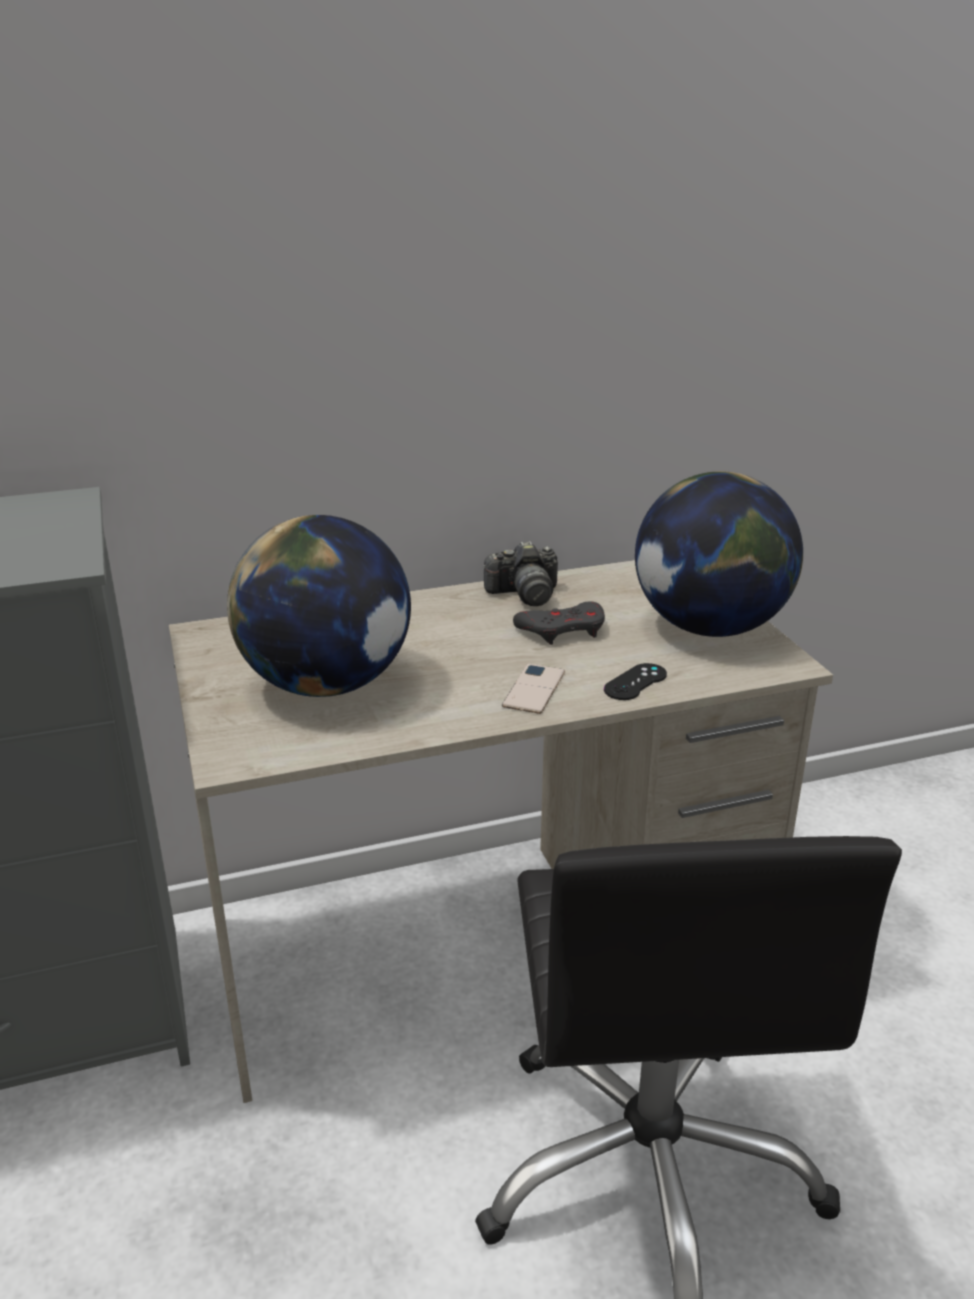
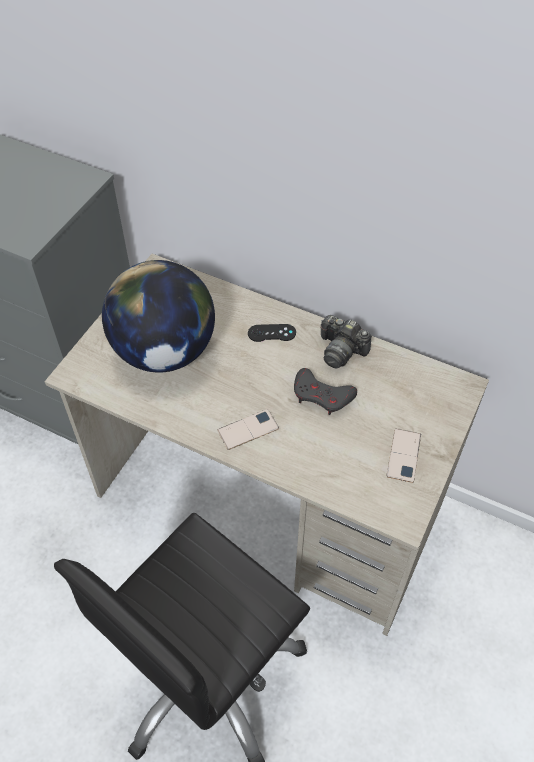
camera: 45 degrees right, 25 degrees up
(635, 682) = (302, 465): black game controller -> black game controller (271, 333)
(709, 627) = (403, 455): globe -> phone

